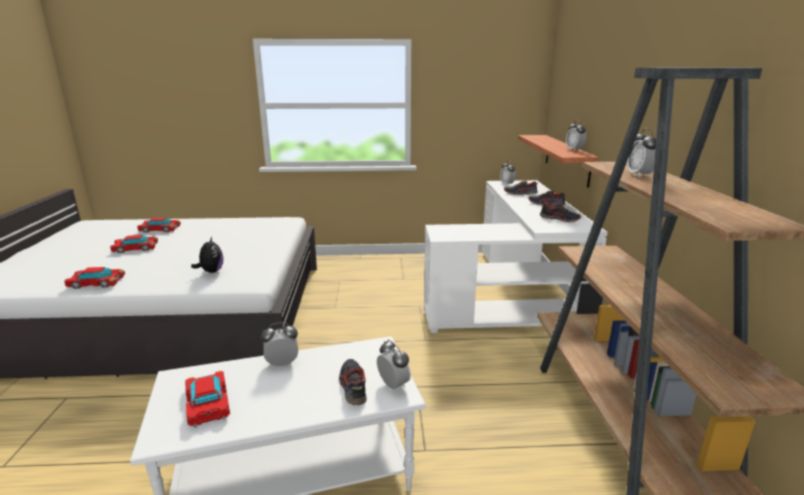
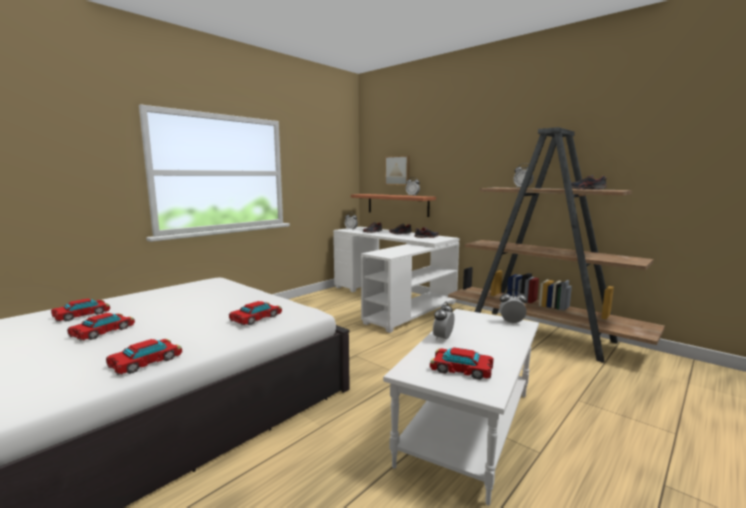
camera: 45 degrees left, 10 degrees down
(211, 271) = (255, 317): plush toy -> toy car
(353, 387) = (500, 330): shoe -> shoe (586, 189)
(573, 106) = (398, 170): none -> picture

